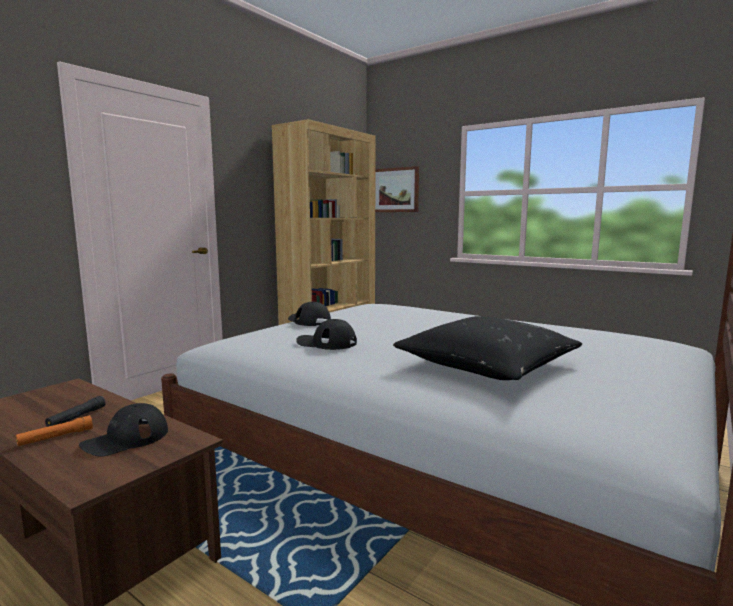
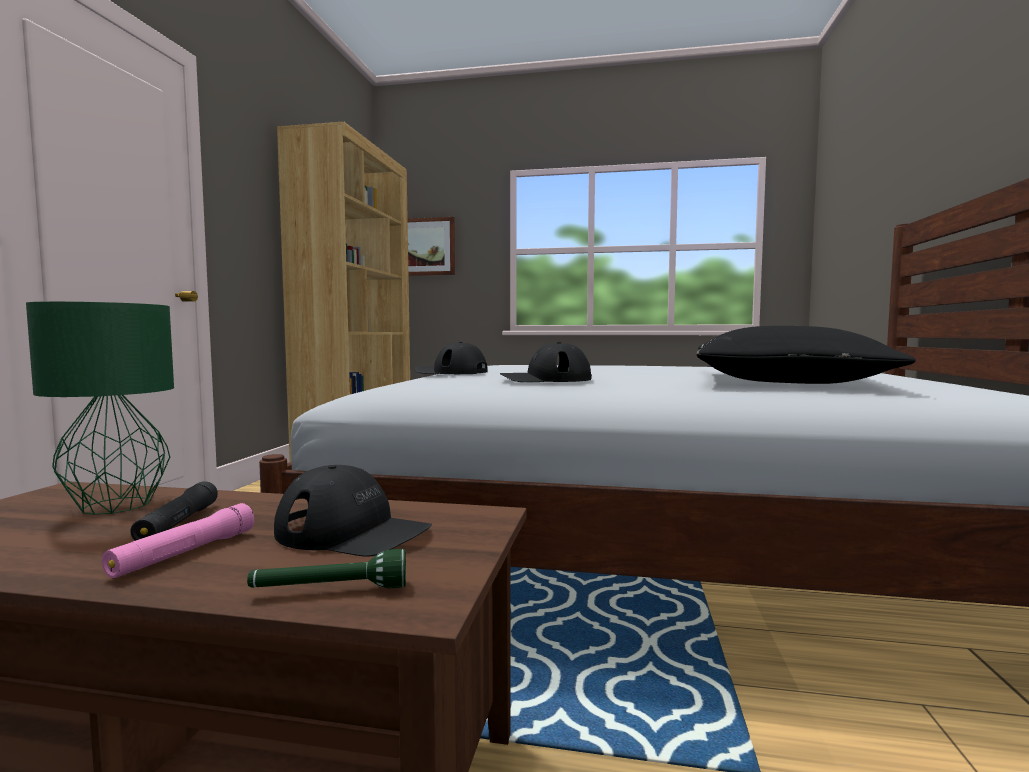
camera: 25 degrees left, 5 degrees down
(56, 437) = (185, 553): orange flashlight -> pink flashlight
(68, 472) = (329, 591): none -> green flashlight
(73, 399) = (117, 505): none -> green table lamp
(126, 439) = (353, 532): black cap -> black cap turned 90 degrees counterclockwise

